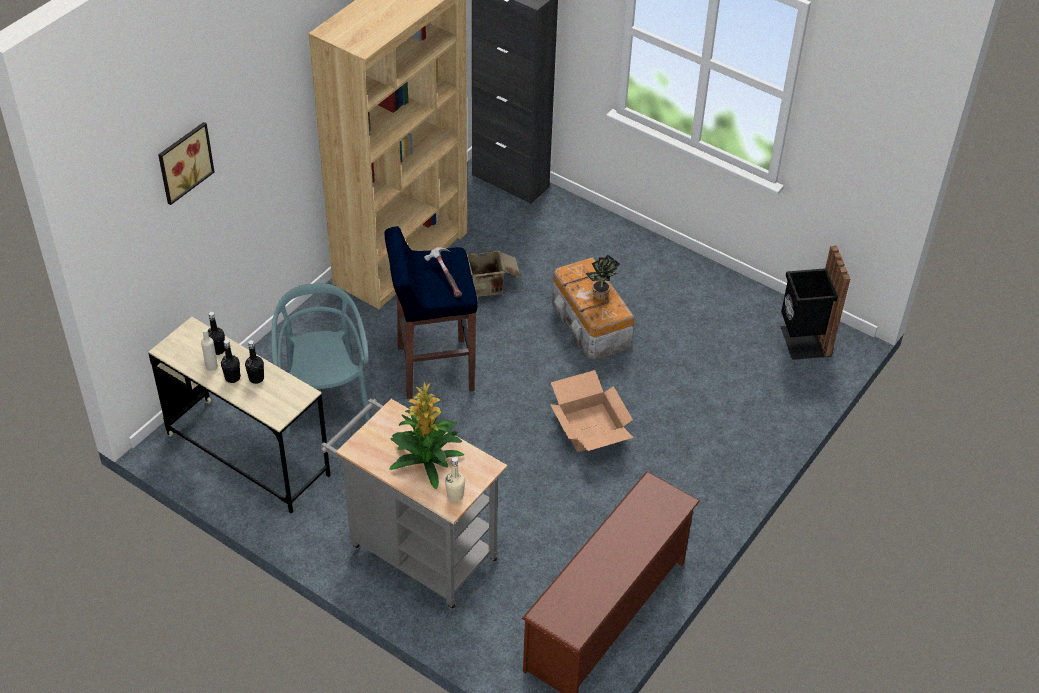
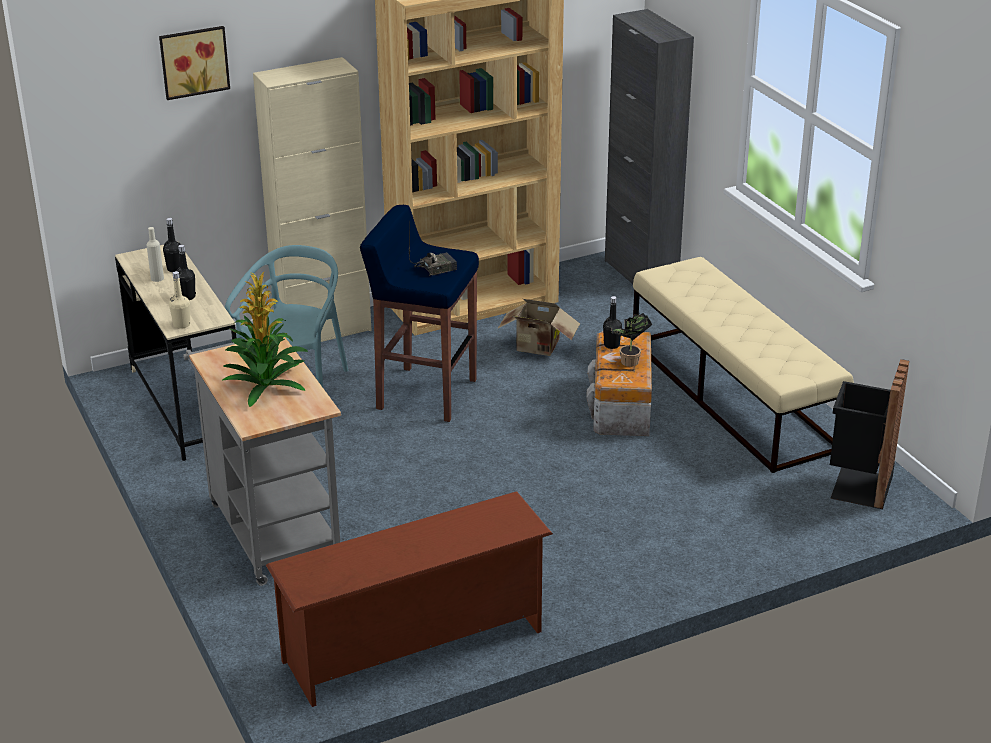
camera: 30 degrees right, 15 degrees down
(232, 378) = (167, 291): black bottle -> black bottle (611, 345)
(299, 332) = (323, 331): none -> beige cabinet
(445, 276) = (435, 267): hammer -> radio
(455, 495) = (264, 418): beige bottle -> beige bottle (181, 324)
(591, 427) = (544, 487): cardboard box -> none
(662, 284) = (732, 395): none -> beige bench

